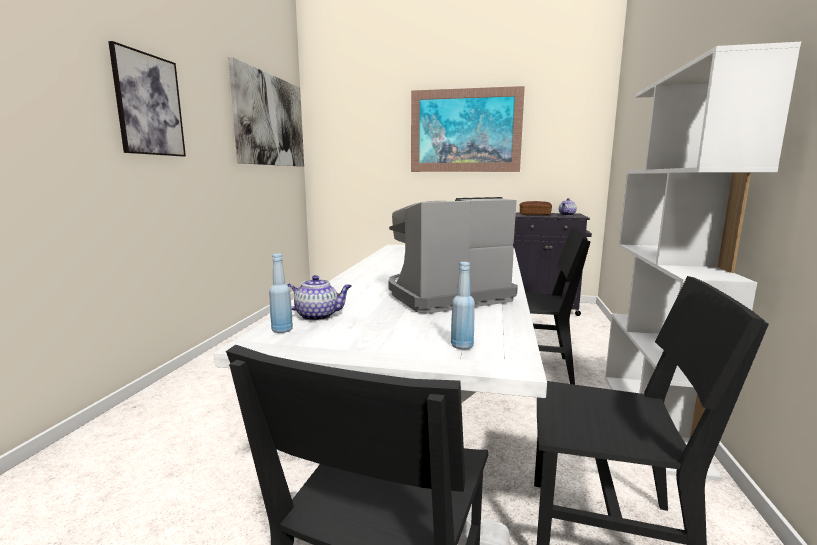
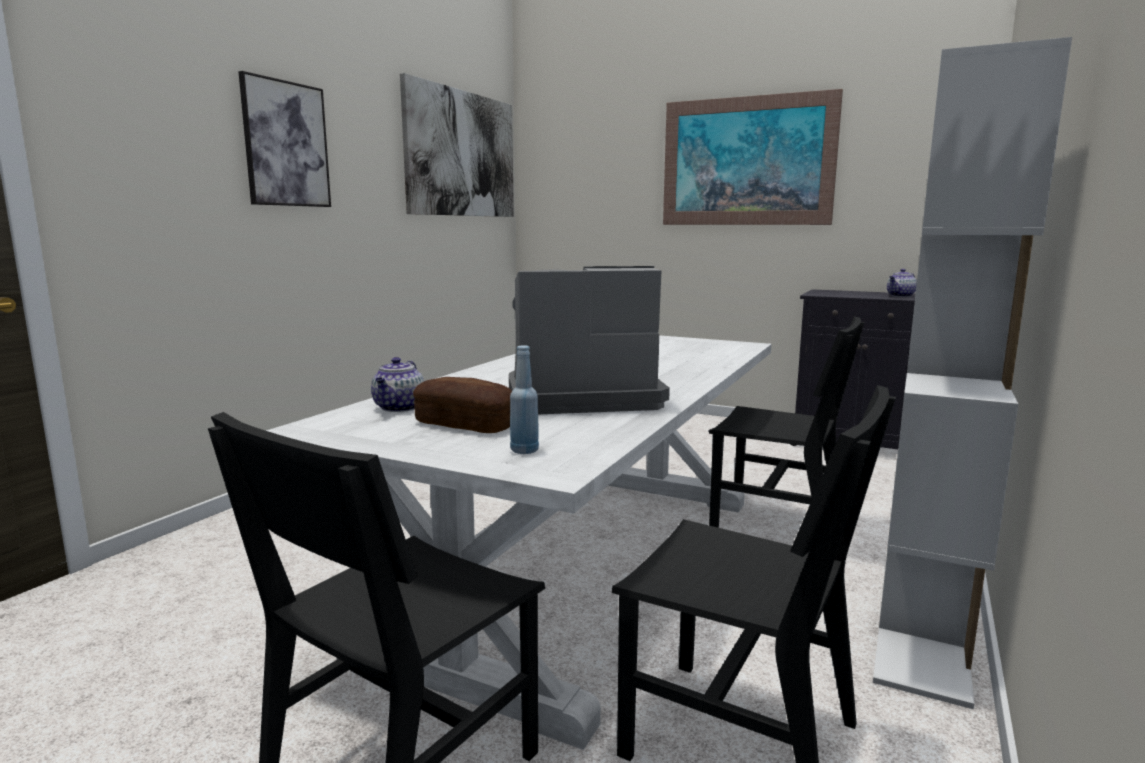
camera: 15 degrees right, 0 degrees up
(282, 330) = (345, 419): blue bottle -> none
(318, 316) = (399, 408): teapot -> teapot turned 90 degrees clockwise
(535, 214) = (846, 294): bread -> bread (465, 425)

